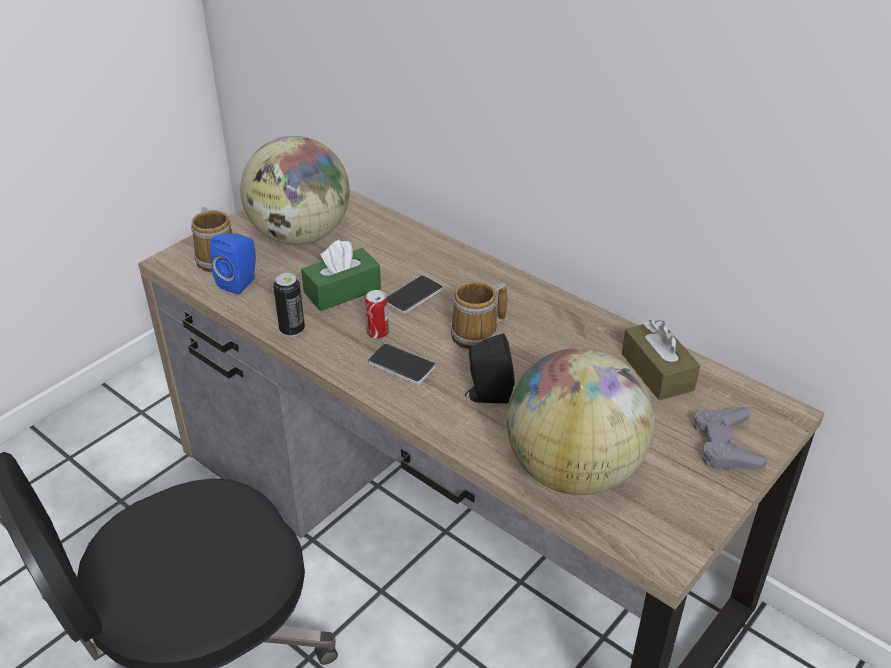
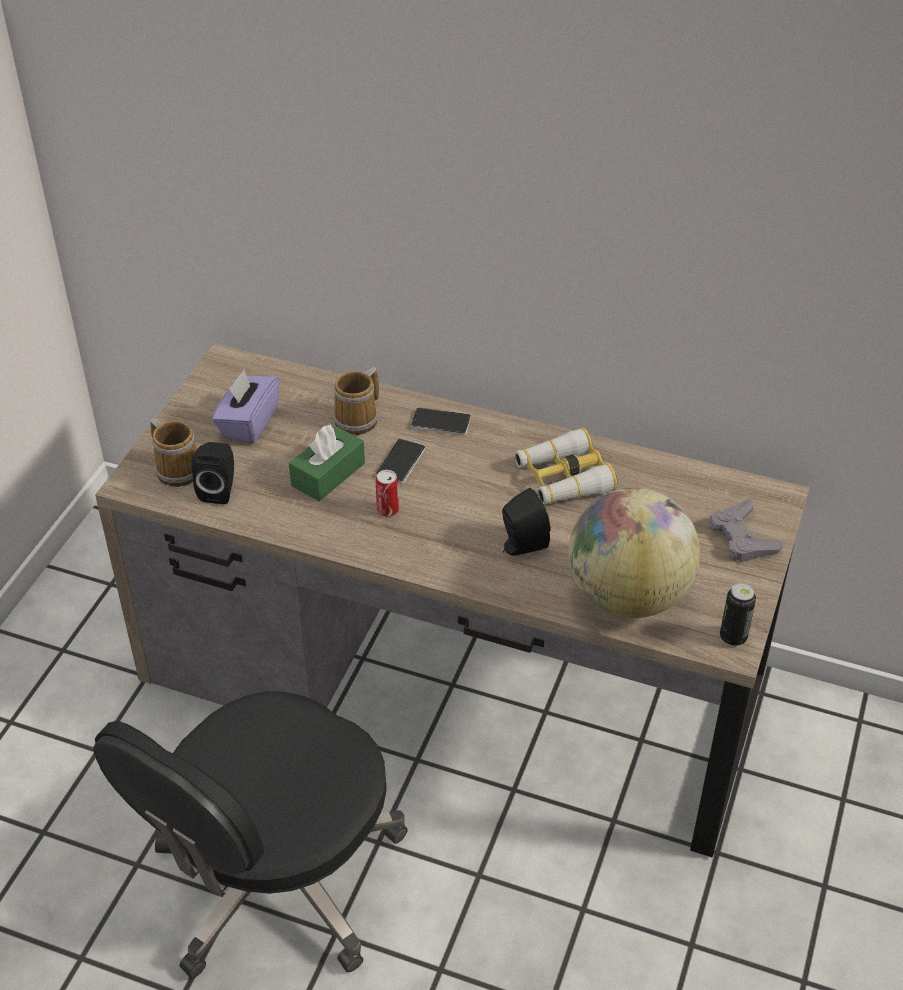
camera: 20 degrees left, 5 degrees up
(240, 282) = (219, 490): blue speaker -> black speaker
(292, 330) = (303, 528): can -> can (733, 637)
(300, 236) = (248, 423): globe -> purple tissue box
(401, 365) = (428, 537): phone -> phone (441, 423)
(478, 334) = (483, 488): mug -> mug (359, 419)
(562, 344) = (563, 478): none -> binoculars
(657, 372) = (658, 484): brown tissue box -> none

